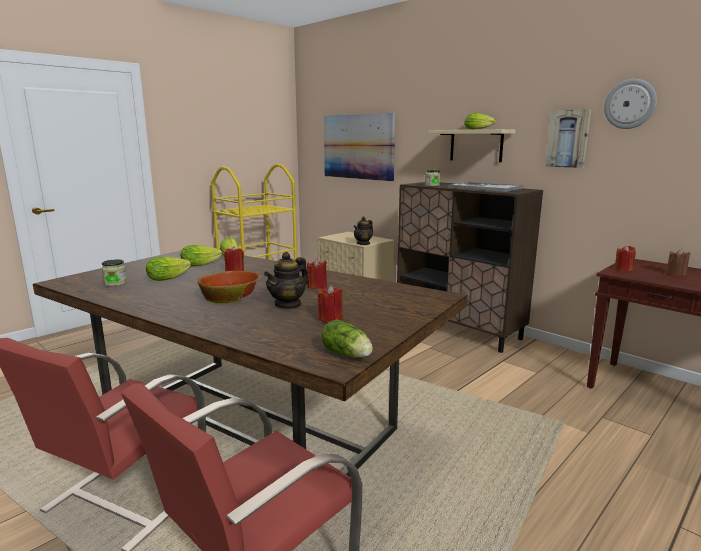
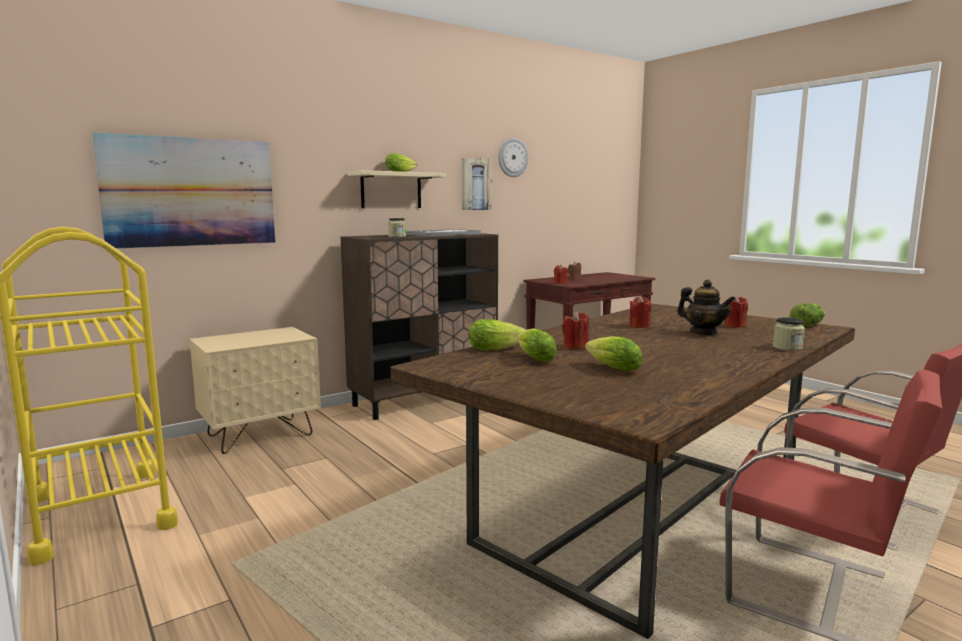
camera: 80 degrees left, 5 degrees down
(115, 283) = (646, 389): jar -> jar (787, 347)
(231, 296) = (684, 346): bowl -> none
(363, 243) = (297, 337): teapot -> none

